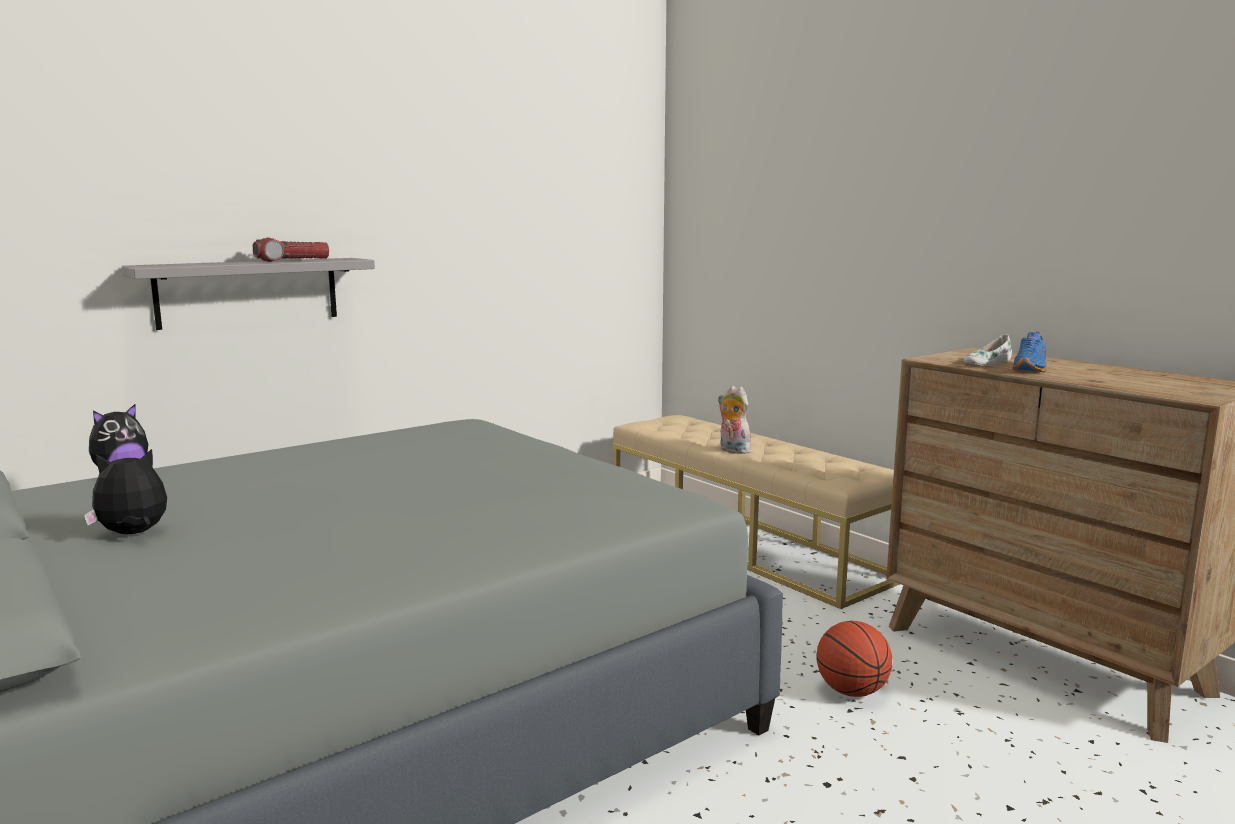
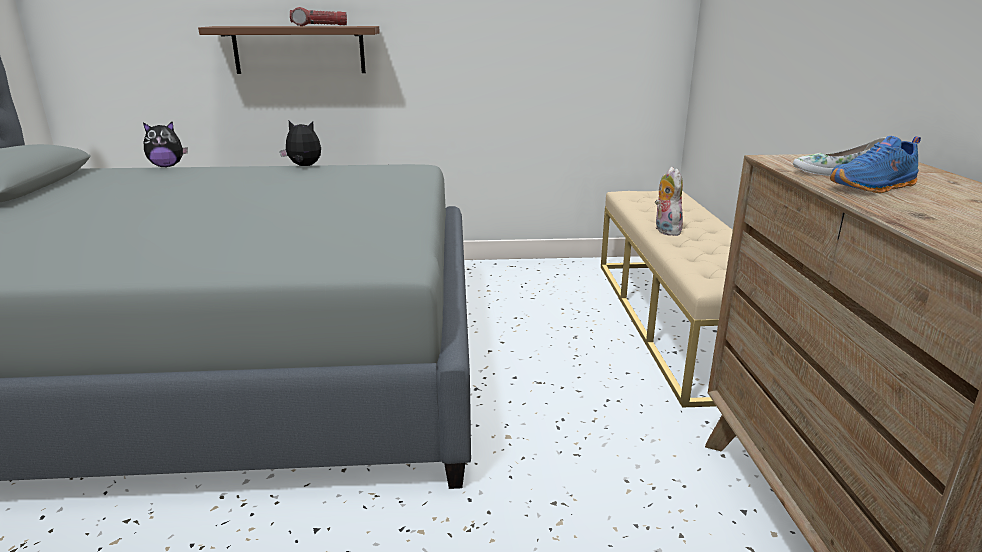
camera: 35 degrees right, 10 degrees up
(133, 534) = (74, 204): plush toy -> plush toy (304, 166)
(248, 292) = (299, 50): grey shelf -> brown shelf
(851, 691) = (580, 486): basketball -> none

